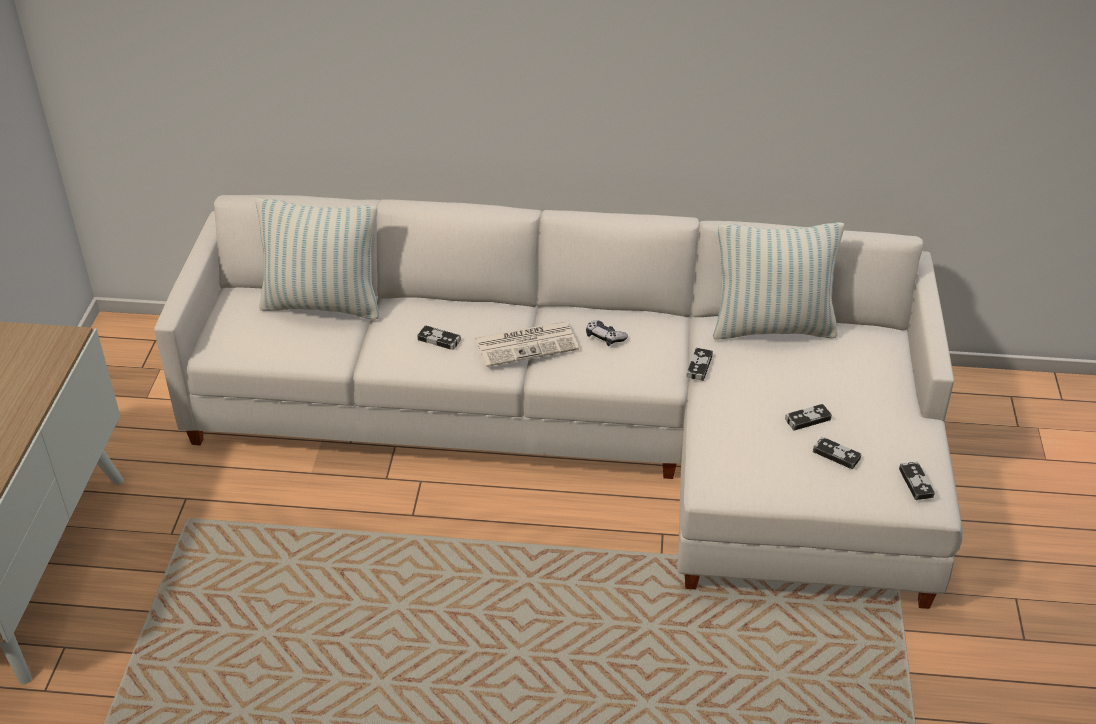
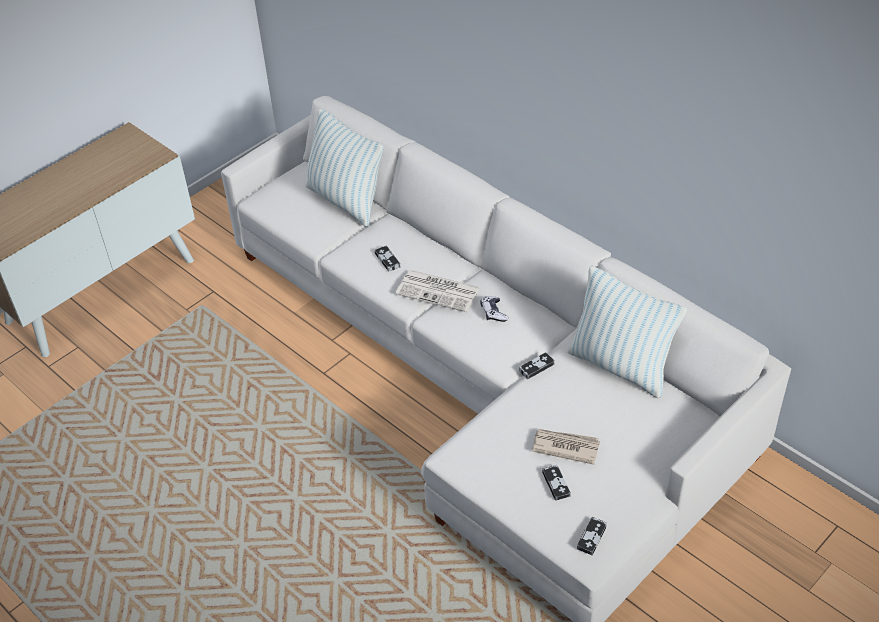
camera: 40 degrees right, 5 degrees up
(807, 419) = (565, 447): game controller -> newspaper

